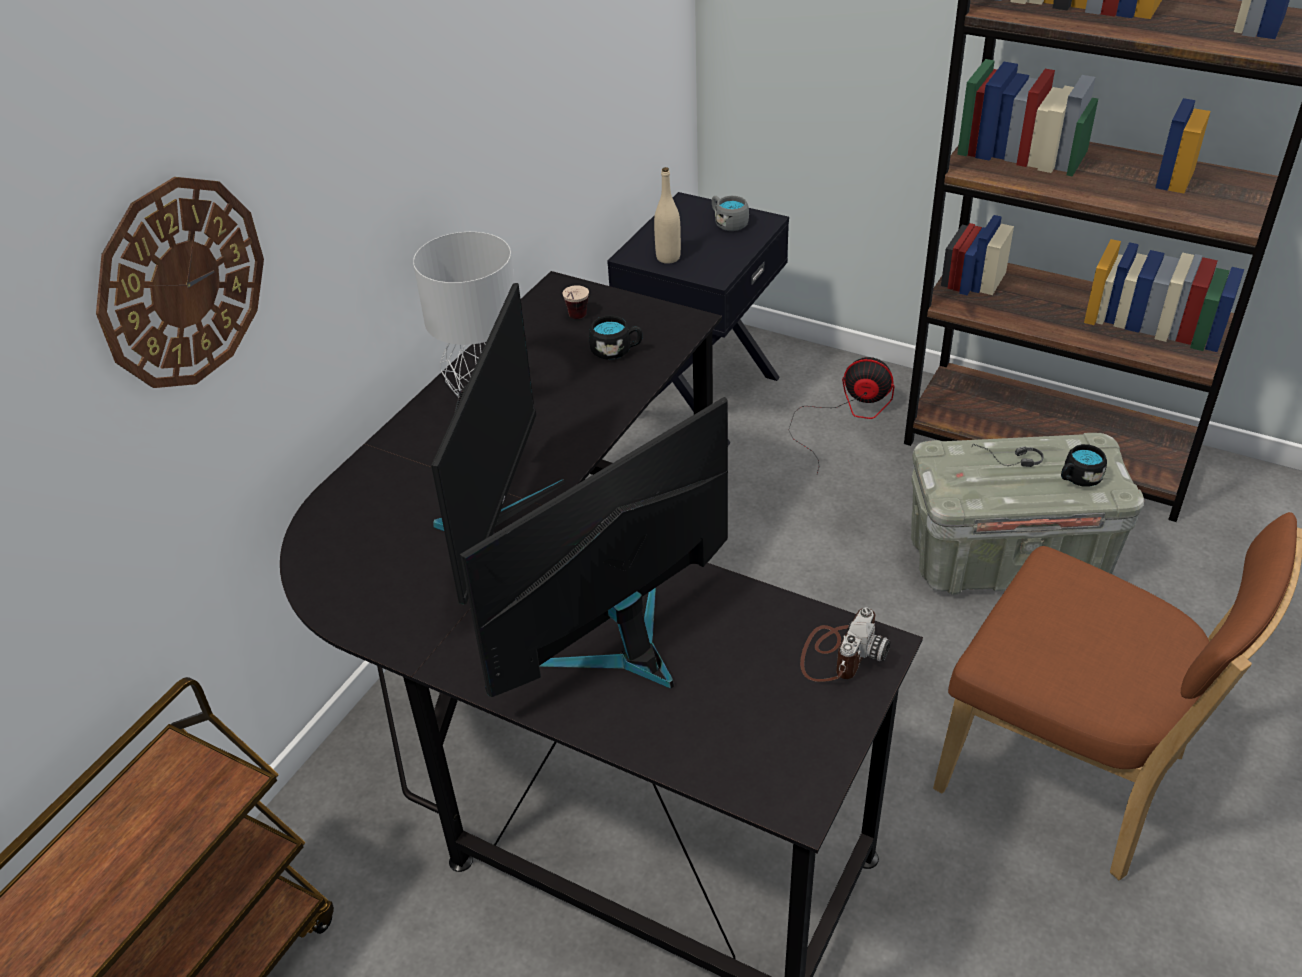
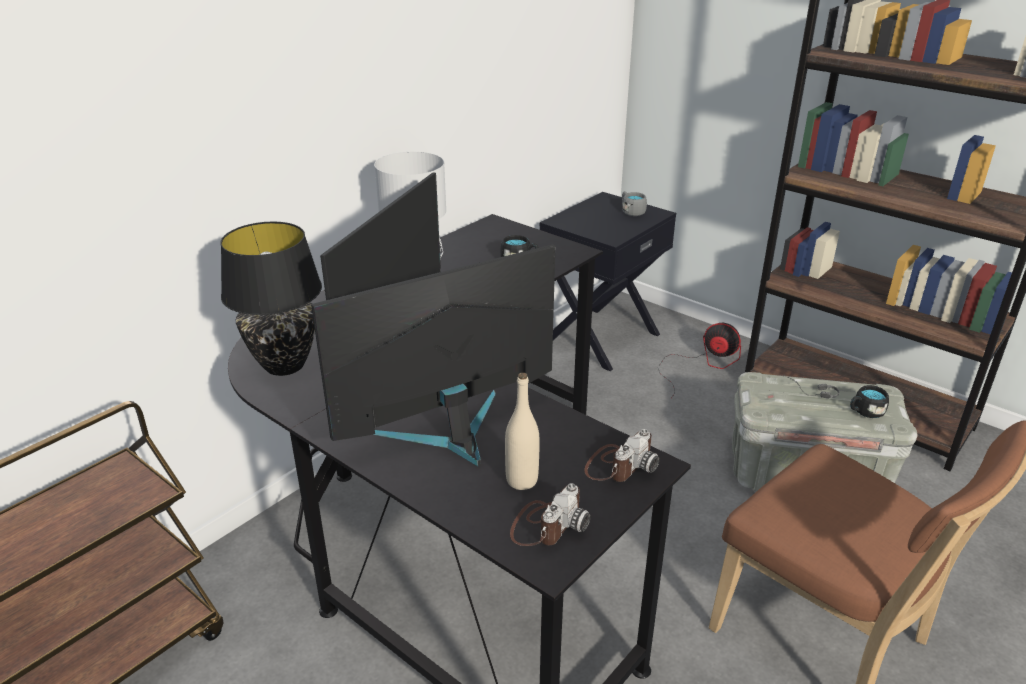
camera: 10 degrees right, 10 degrees down
(181, 283) = (192, 124): wall clock -> none
(364, 578) = (285, 365): none -> black table lamp
(575, 320) = (497, 241): cup -> none
(668, 258) = (582, 225): beige bottle -> beige bottle (521, 480)
(779, 754) = (546, 524): none -> camera

